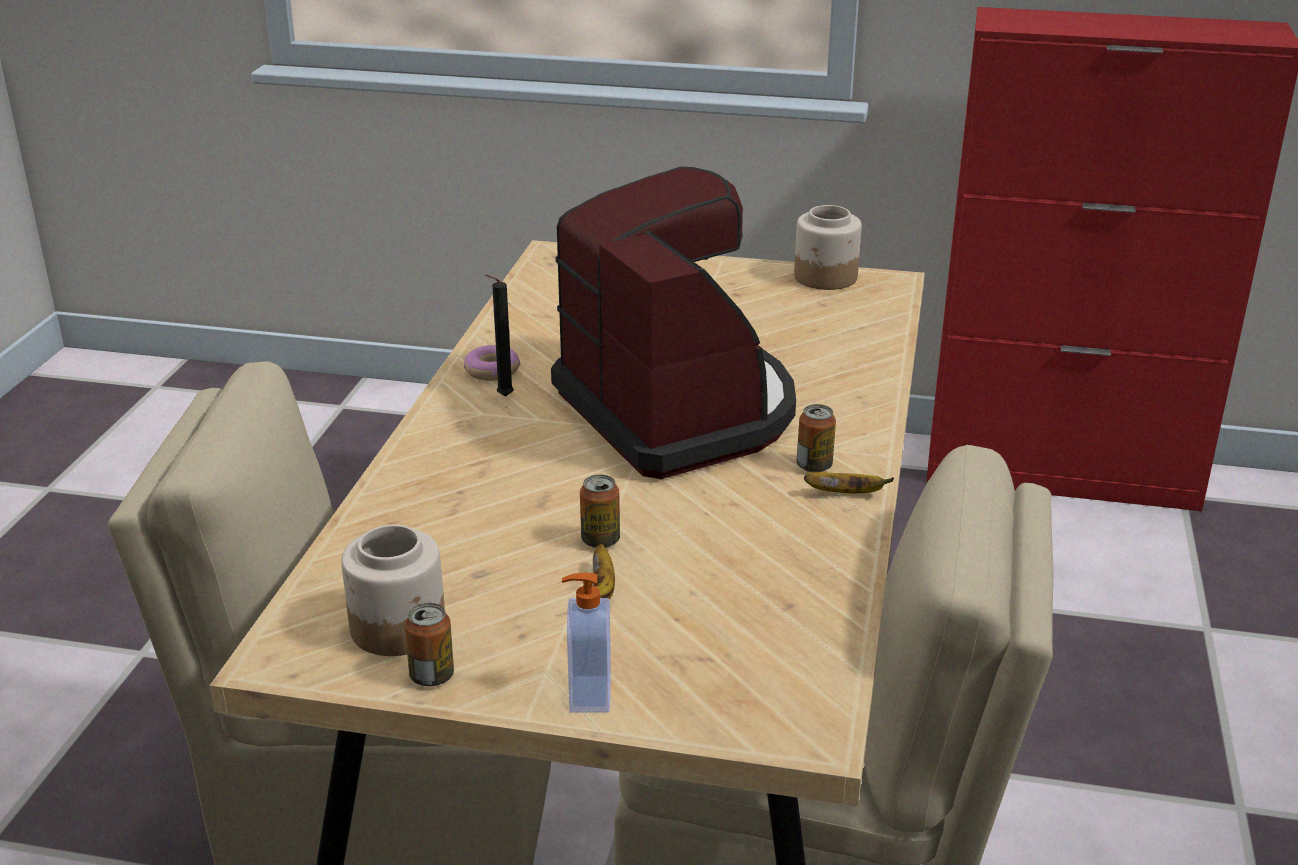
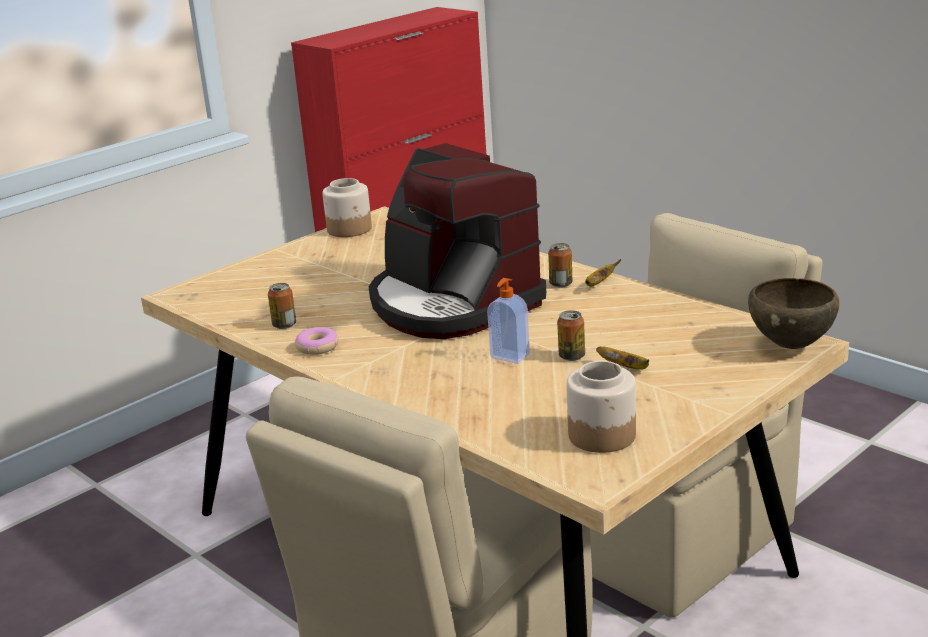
camera: 55 degrees left, 5 degrees down
(432, 676) = (664, 434): can -> can (284, 325)
(502, 397) = (358, 351): black candle -> none
(588, 695) = (724, 392): soap dispenser -> soap dispenser (509, 357)
(679, 411) = (452, 303): coffee machine -> coffee machine turned 135 degrees counterclockwise
(792, 721) = (791, 346): none -> brown bowl

